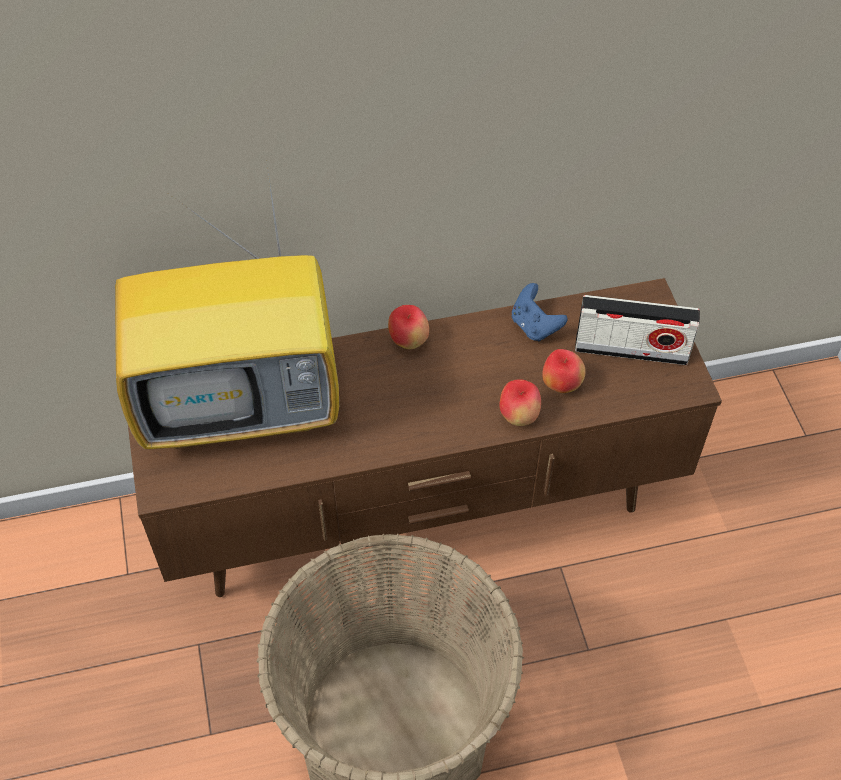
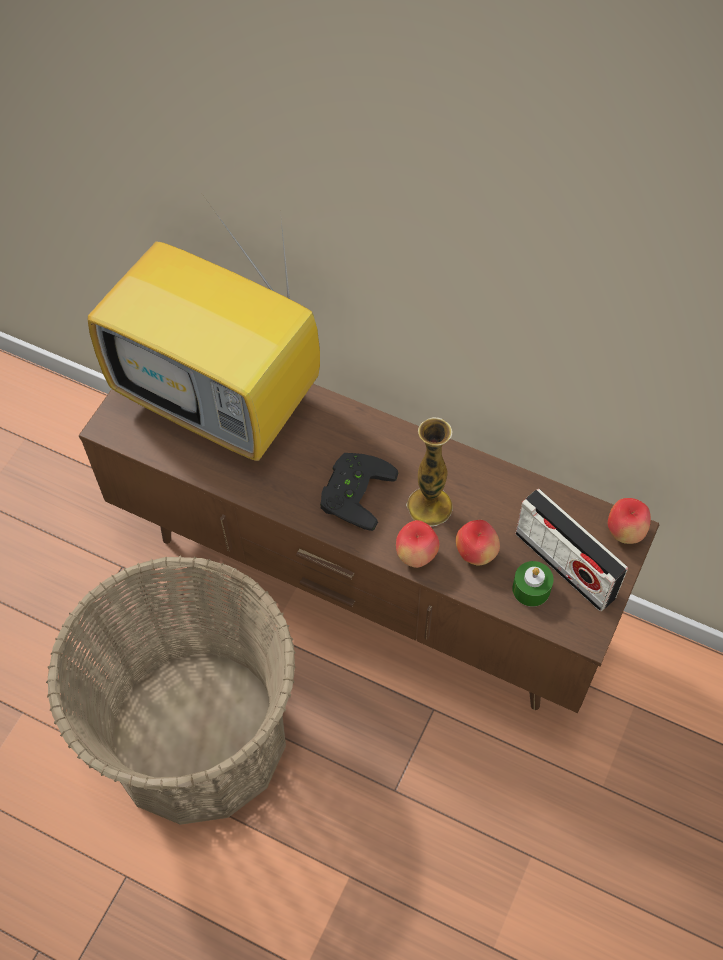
camera: 40 degrees right, 5 degrees up
(408, 341) = (389, 434): apple -> apple (625, 532)
(422, 402) = (352, 491): none -> black game controller
(493, 374) = (430, 506): none -> vase
(534, 326) = (502, 489): blue game controller -> none
(624, 383) = (531, 589): none -> green candle

